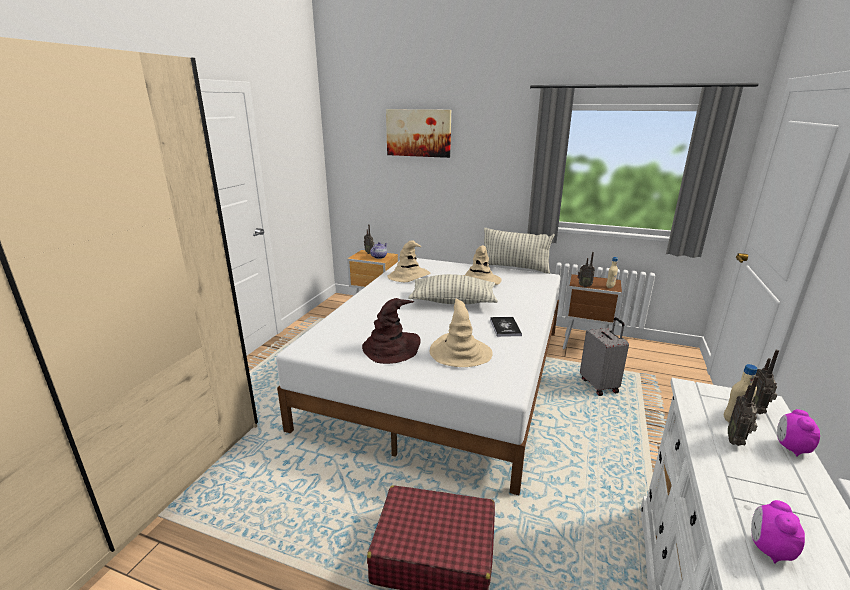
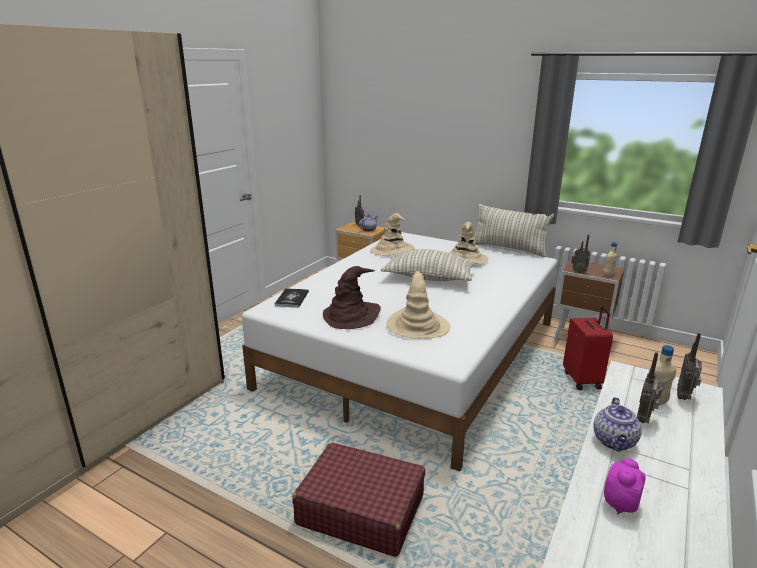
camera: 10 degrees right, 0 degrees up
(418, 133) = (416, 101): picture -> none
(505, 327) = (473, 306): book -> book (292, 299)
(599, 385) = (582, 380): grey suitcase -> red suitcase
(723, 471) = (614, 442): none -> teapot
(790, 448) = (699, 431): alarm clock -> none

